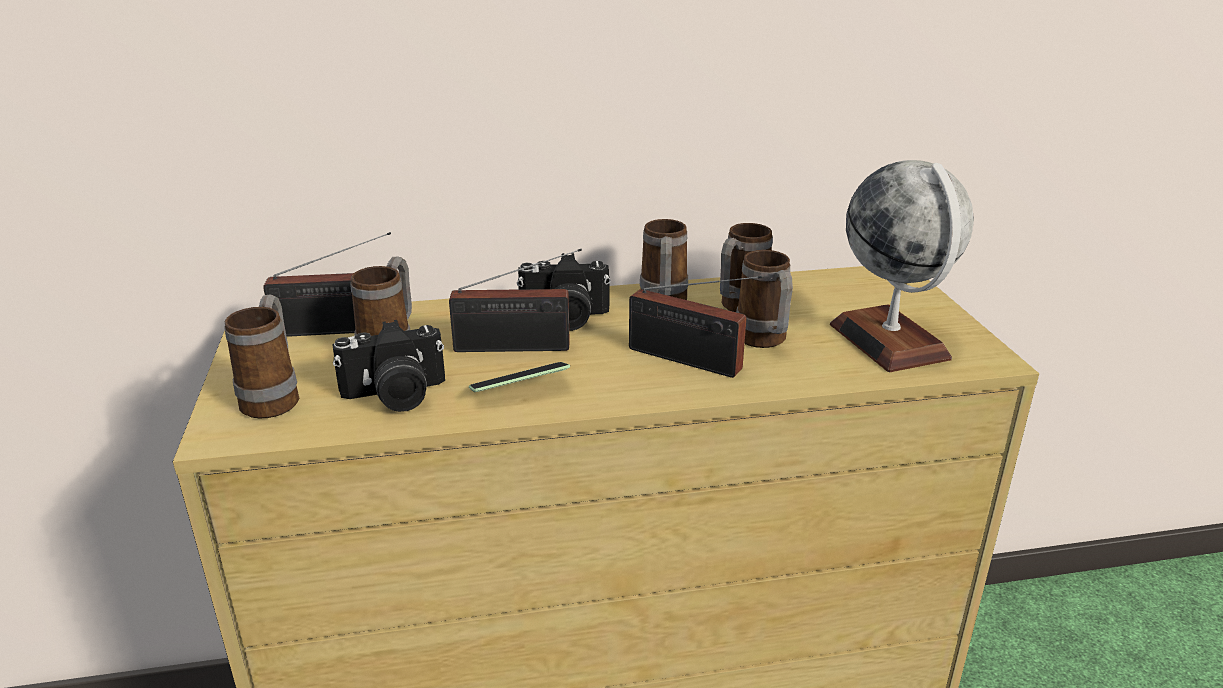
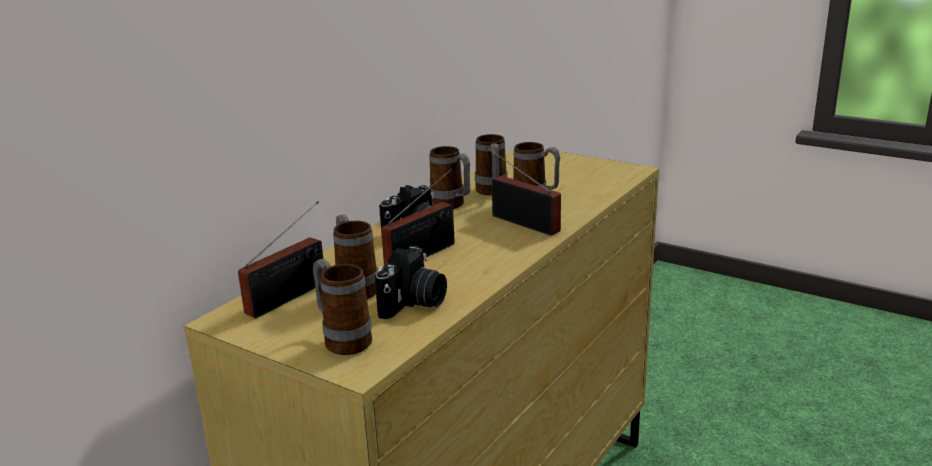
camera: 45 degrees left, 5 degrees down
(519, 389) = (472, 269): phone -> none
(690, 361) = (522, 222): radio -> radio turned 120 degrees counterclockwise
(889, 341) = (584, 179): globe -> none

